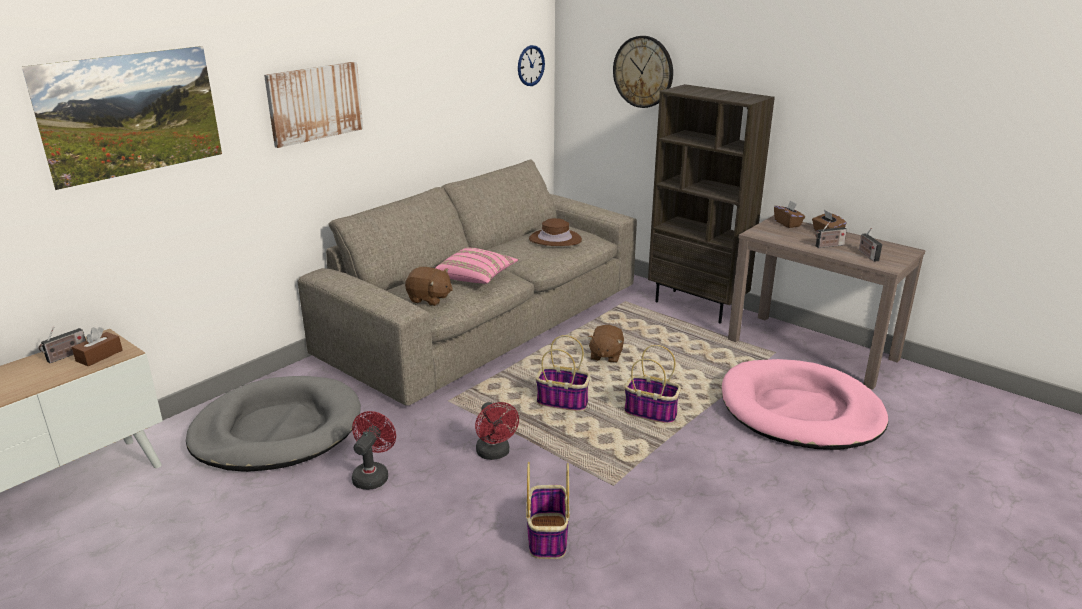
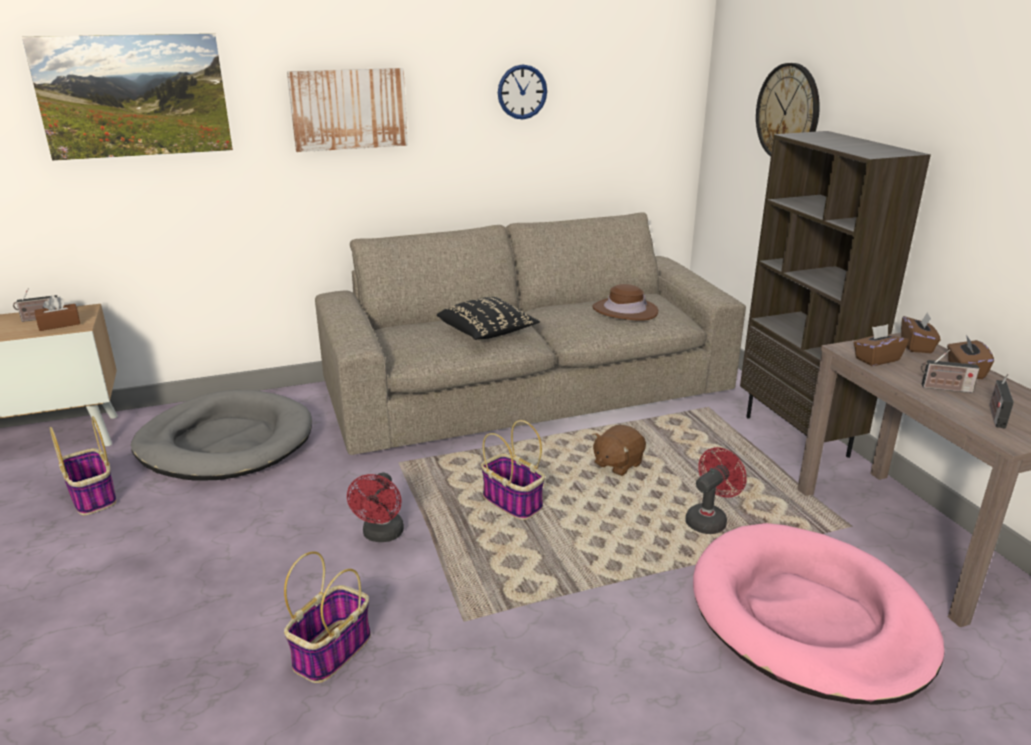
camera: 30 degrees right, 0 degrees up
(373, 475) = (250, 515): red fan -> red fan (709, 519)
(429, 299) = (414, 344): brown plush toy -> none
(475, 278) = (487, 333): pink pillow -> black pillow
(530, 65) = (665, 98): wall clock -> wall clock (522, 92)
(651, 412) = (601, 549): basket -> basket (93, 497)
(777, 236) = (876, 359): none -> brown tissue box

